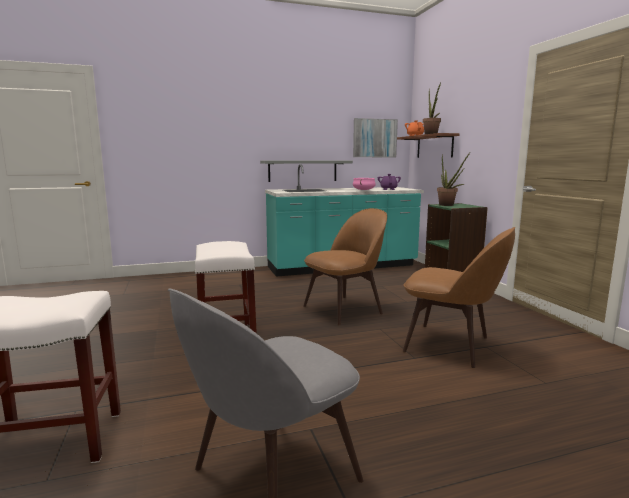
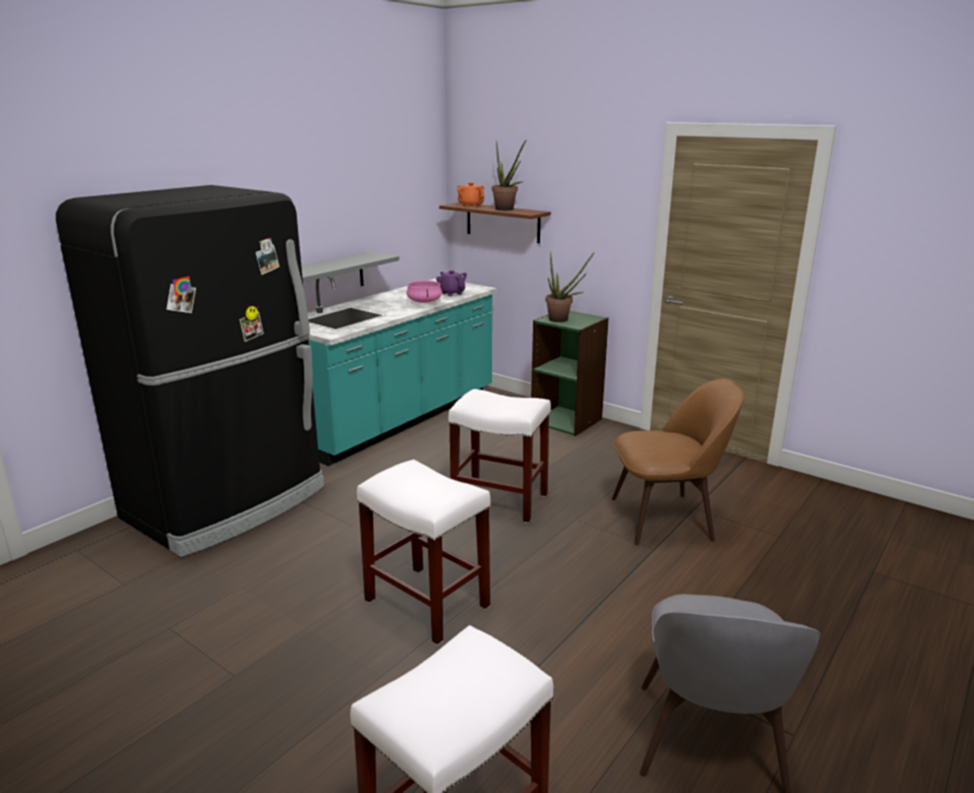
camera: 35 degrees left, 10 degrees up
(209, 279) = (228, 503): none -> black fridge
(345, 309) = (501, 500): brown chair -> white stool
(374, 138) = (406, 208): picture -> none

